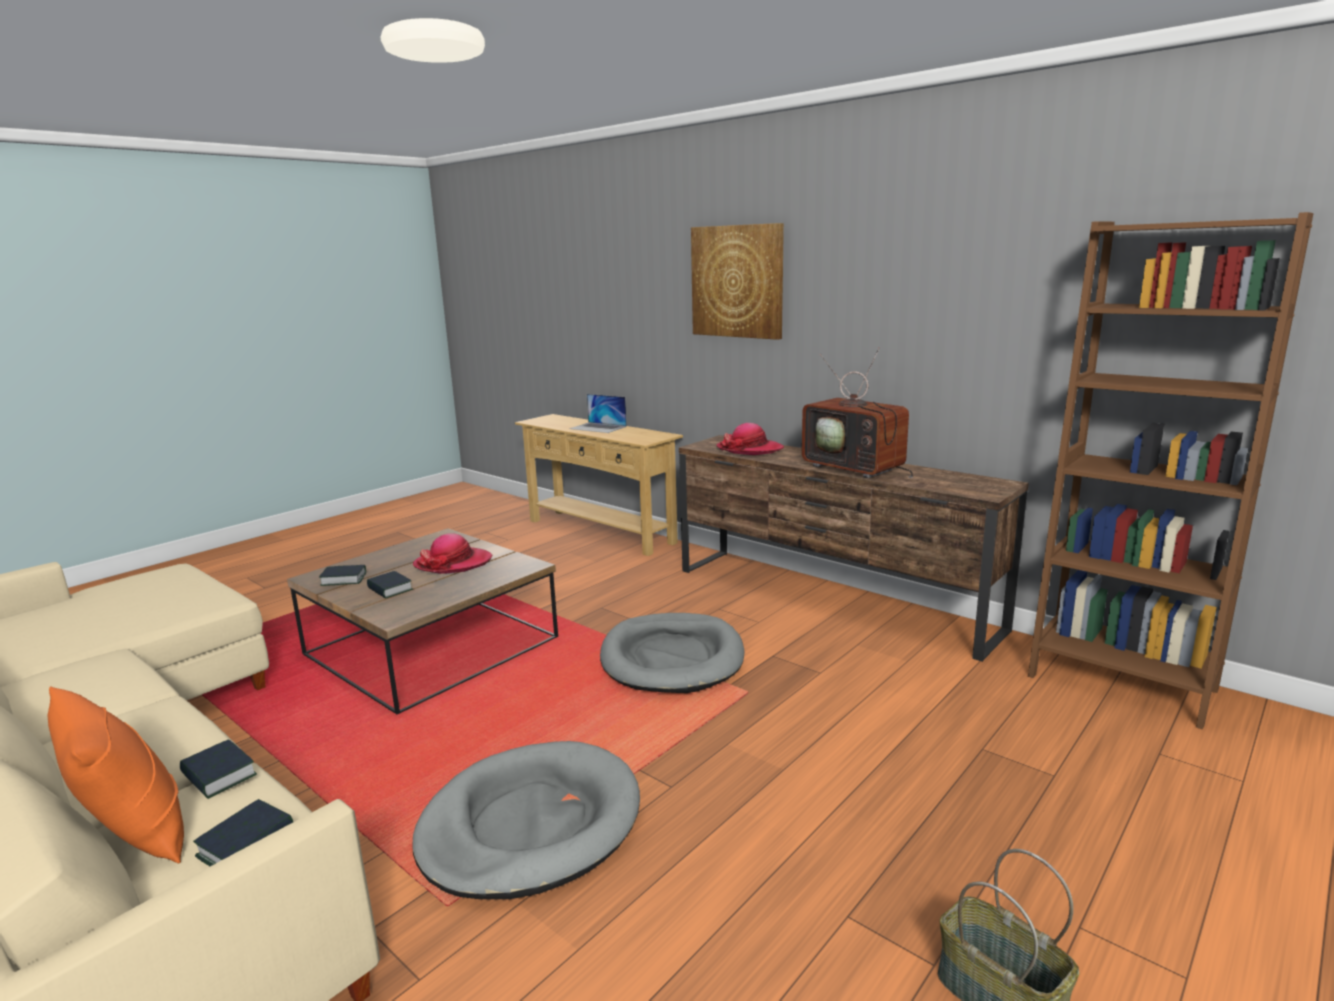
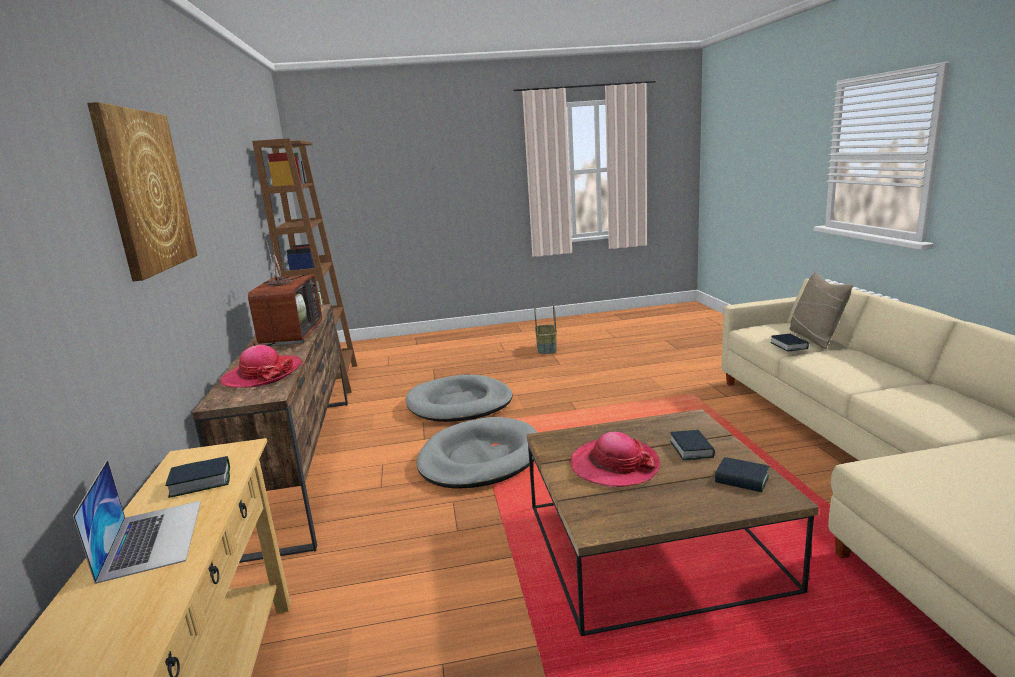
camera: 140 degrees left, 0 degrees up
(135, 833) = (815, 338): orange pillow -> beige pillow
(246, 844) = (765, 328): book -> book (200, 482)
(530, 825) = (645, 406): grey dog bed -> grey dog bed (459, 403)

